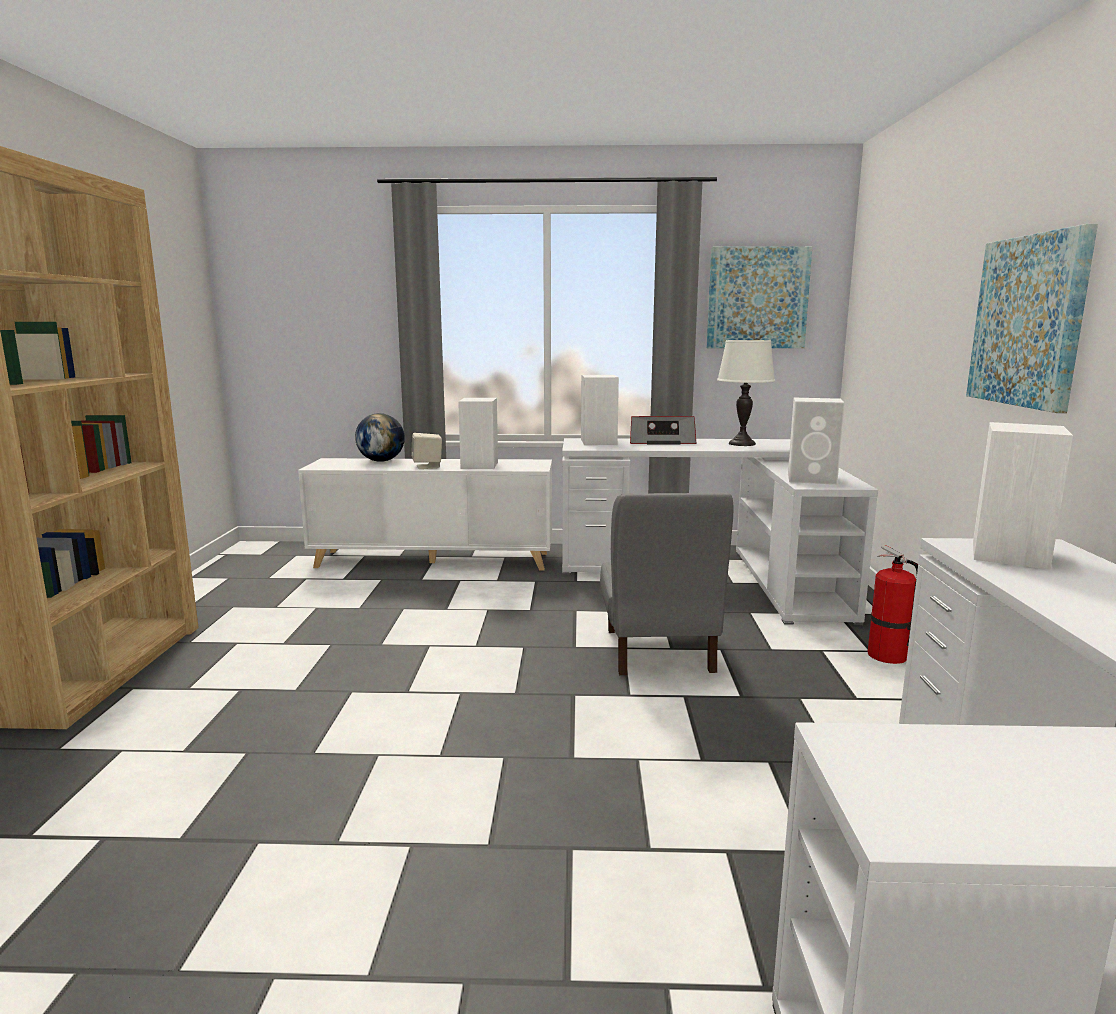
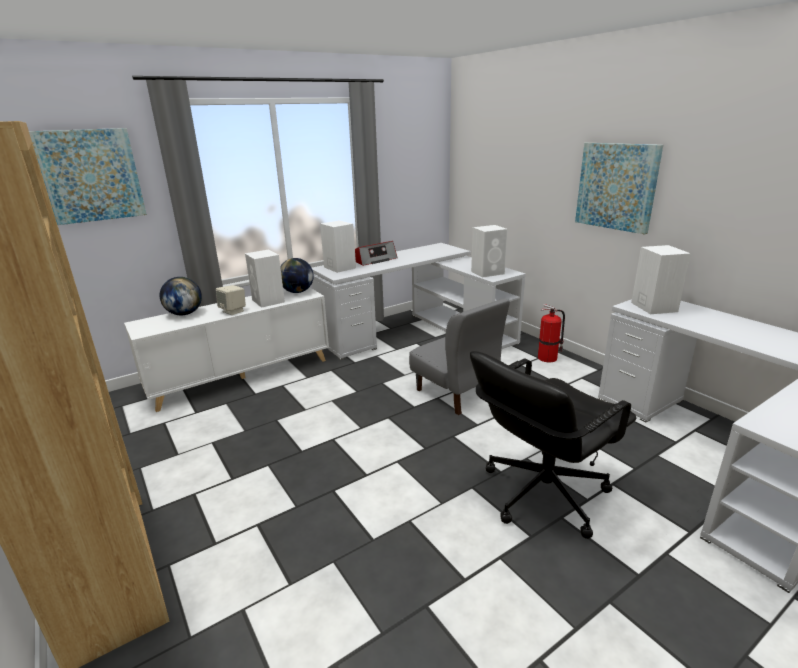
camera: 35 degrees left, 10 degrees up
(528, 463) = (297, 292): none -> globe
(591, 807) = (542, 493): none -> black office chair
(741, 444) = (419, 253): white table lamp -> none
(757, 298) = (406, 158): picture -> picture (89, 176)

